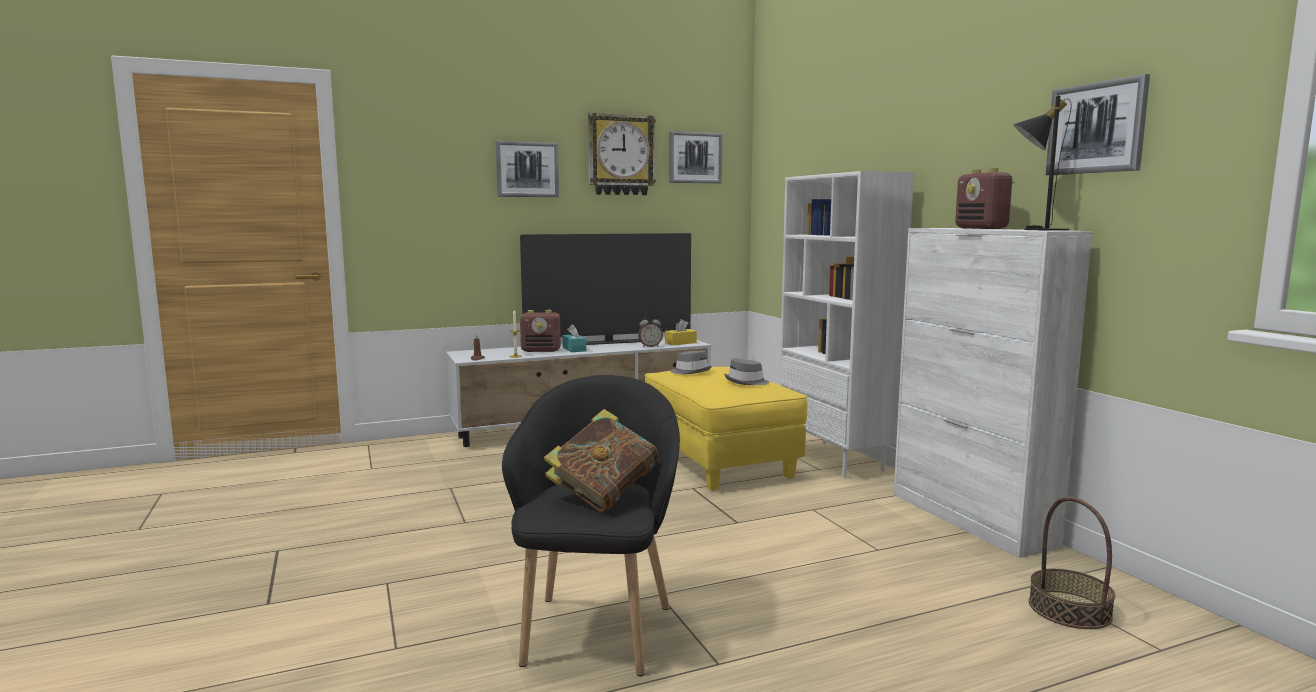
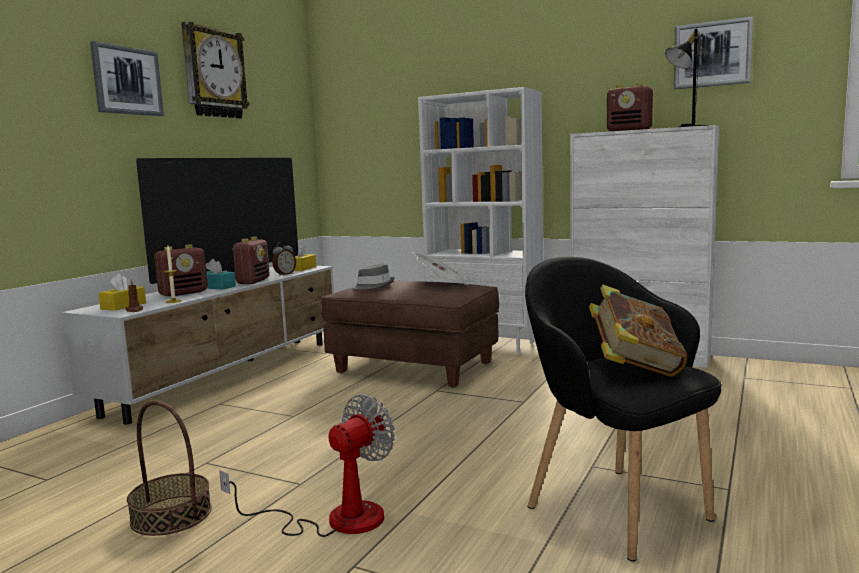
camera: 40 degrees left, 0 degrees up
(434, 552) = (335, 519): none -> fan
(482, 354) = (123, 306): none -> yellow tissue box
(609, 349) = (253, 281): none -> radio
(695, 158) = (273, 82): picture -> none
(719, 463) = (414, 368): yellow ottoman -> brown ottoman
(746, 382) = (442, 284): grey hat -> newspaper
(1069, 609) = (783, 384): basket -> basket (171, 515)

